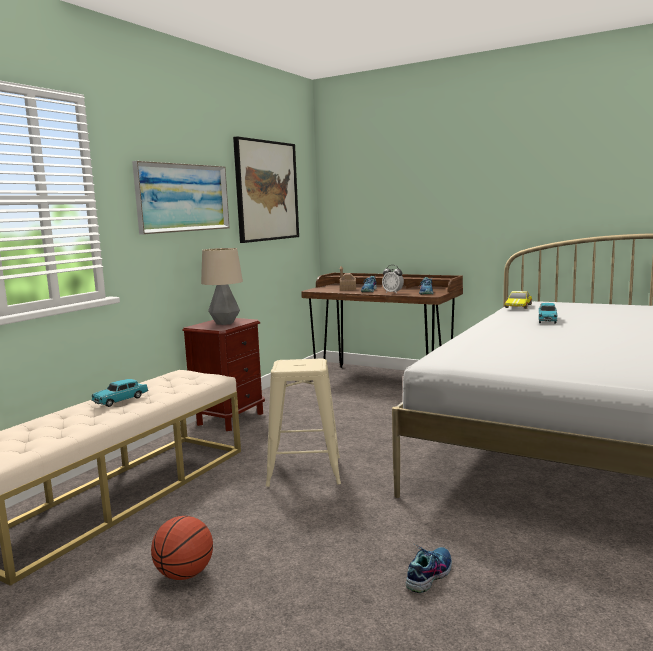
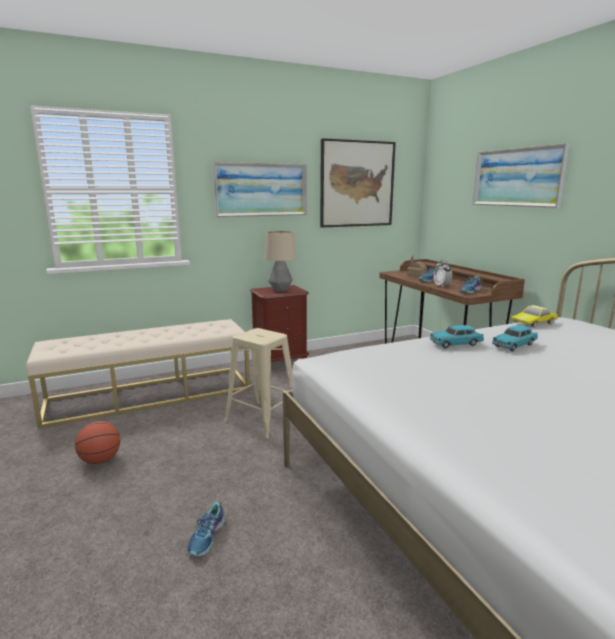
camera: 35 degrees right, 5 degrees up
(121, 400) = (157, 333): turquoise toy car -> turquoise toy car (456, 344)
(428, 575) = (207, 537): shoe -> shoe turned 120 degrees clockwise
(437, 179) = (517, 177): none -> picture

